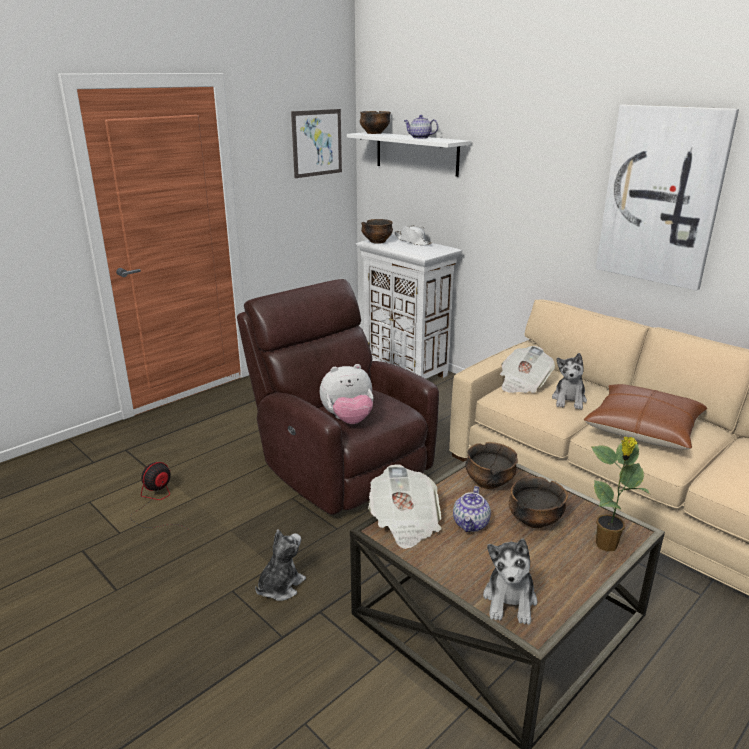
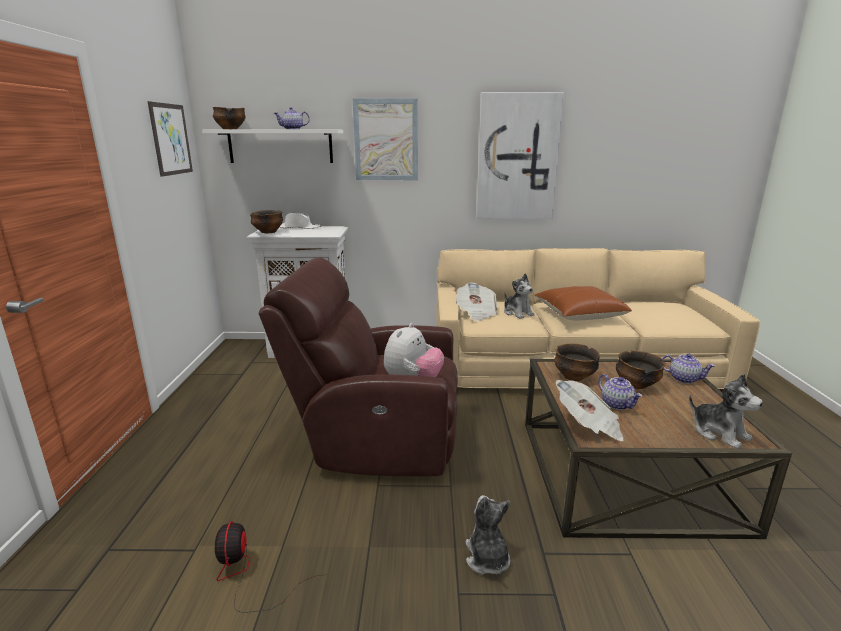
camera: 45 degrees left, 5 degrees down
(510, 156) = (386, 140): none -> picture
(607, 546) = (684, 379): potted plant -> teapot

